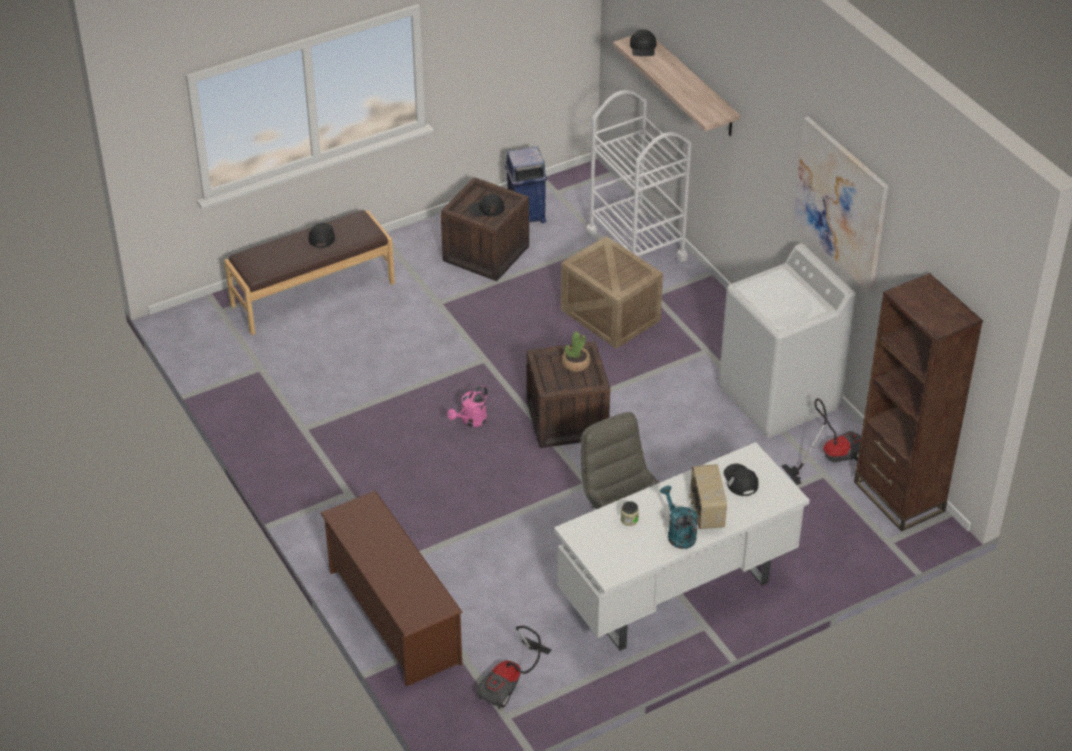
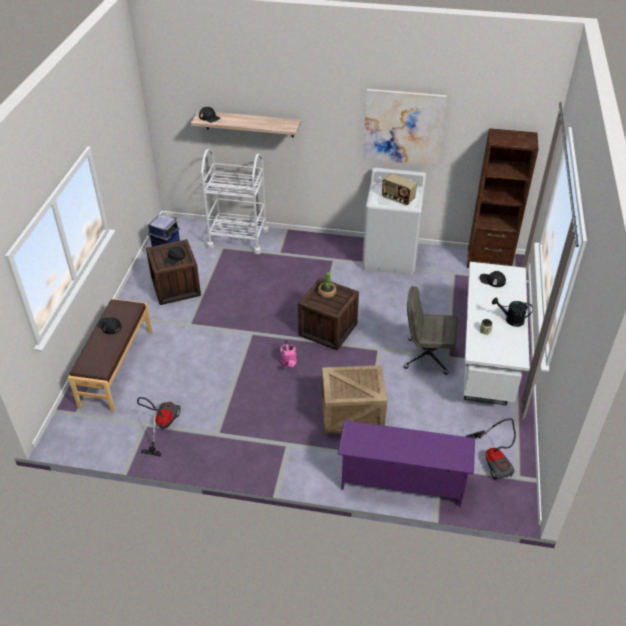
camera: 50 degrees left, 0 degrees up
(393, 616) = (402, 481): brown shoe rack -> purple shoe rack
(612, 315) = (274, 273): crate -> crate (353, 413)
(678, 533) = (511, 320): turquoise watering can -> black watering can
(706, 511) = (503, 302): radio -> radio (398, 199)
(830, 457) = (444, 265): vacuum cleaner -> vacuum cleaner (162, 426)

